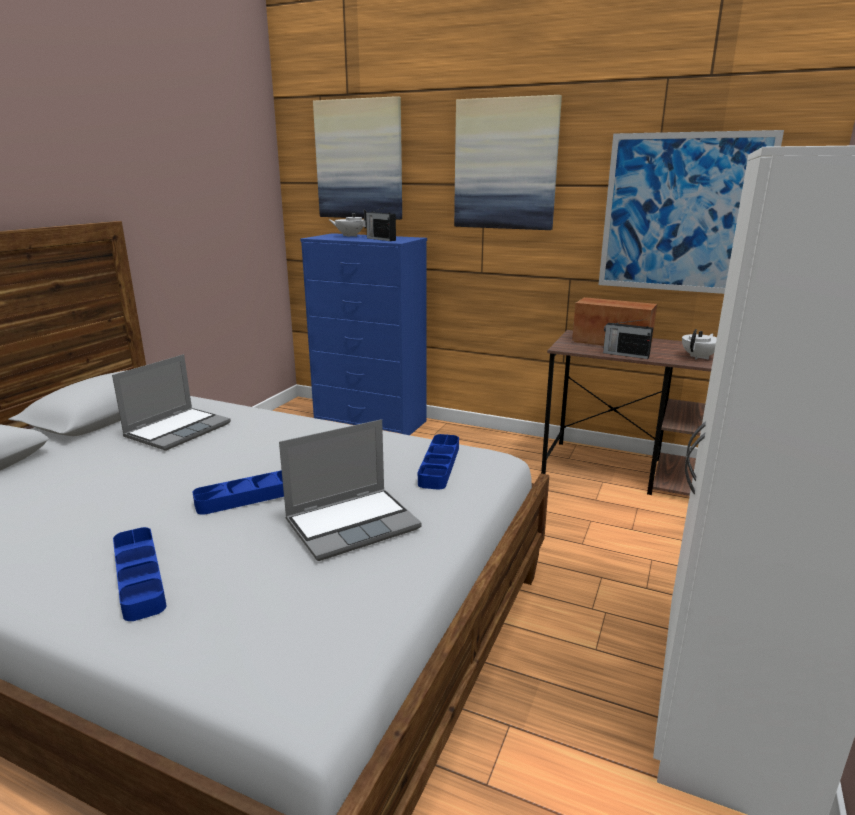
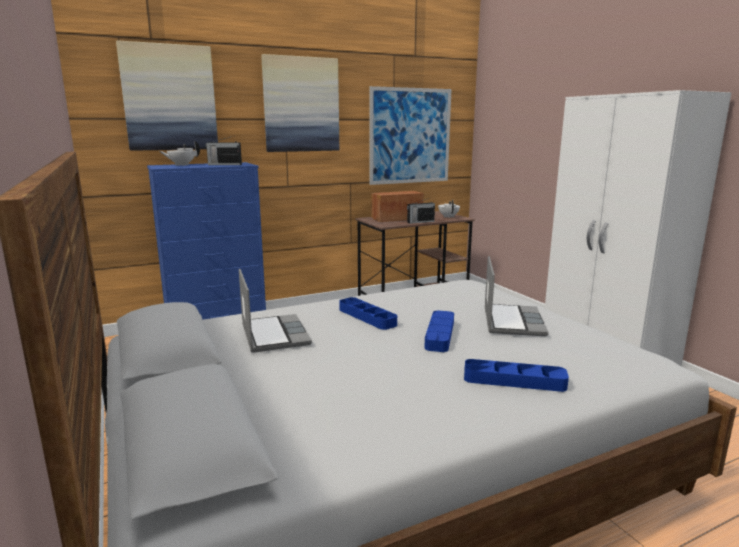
camera: 50 degrees left, 5 degrees down
(439, 465) = (465, 291): blue tray -> blue tray (367, 317)

